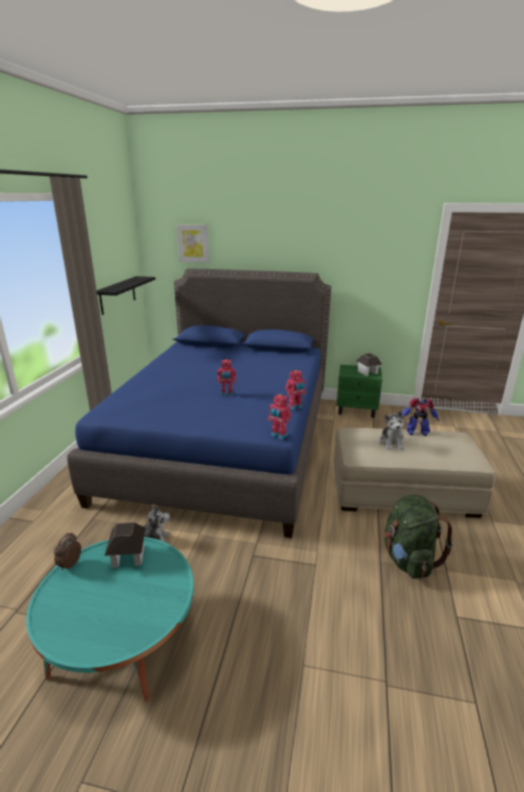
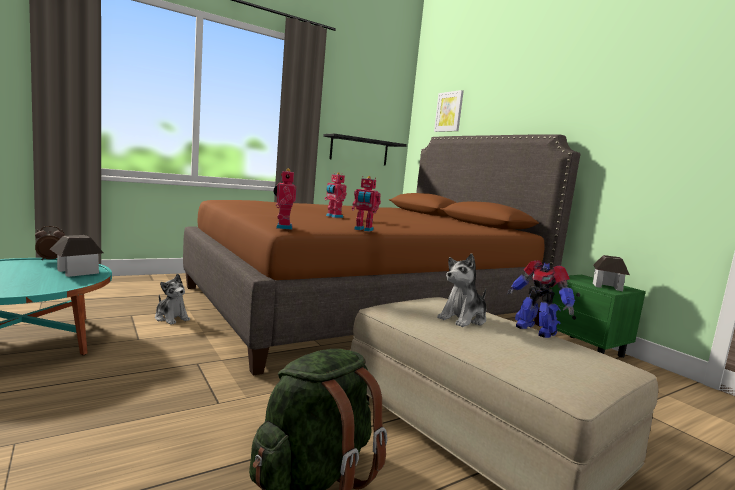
camera: 45 degrees right, 15 degrees down
(224, 443) = (364, 306): blue bed -> brown bed

